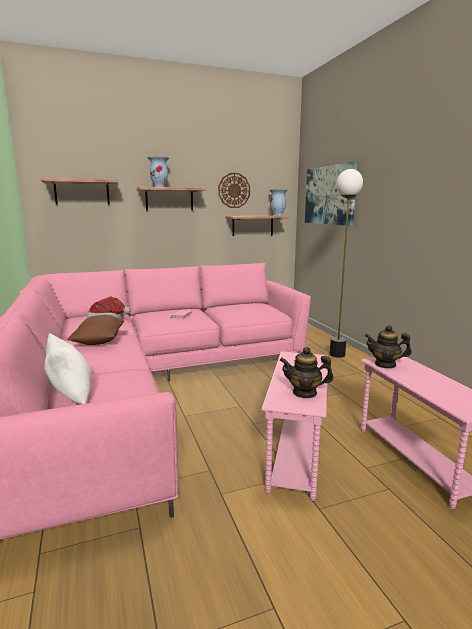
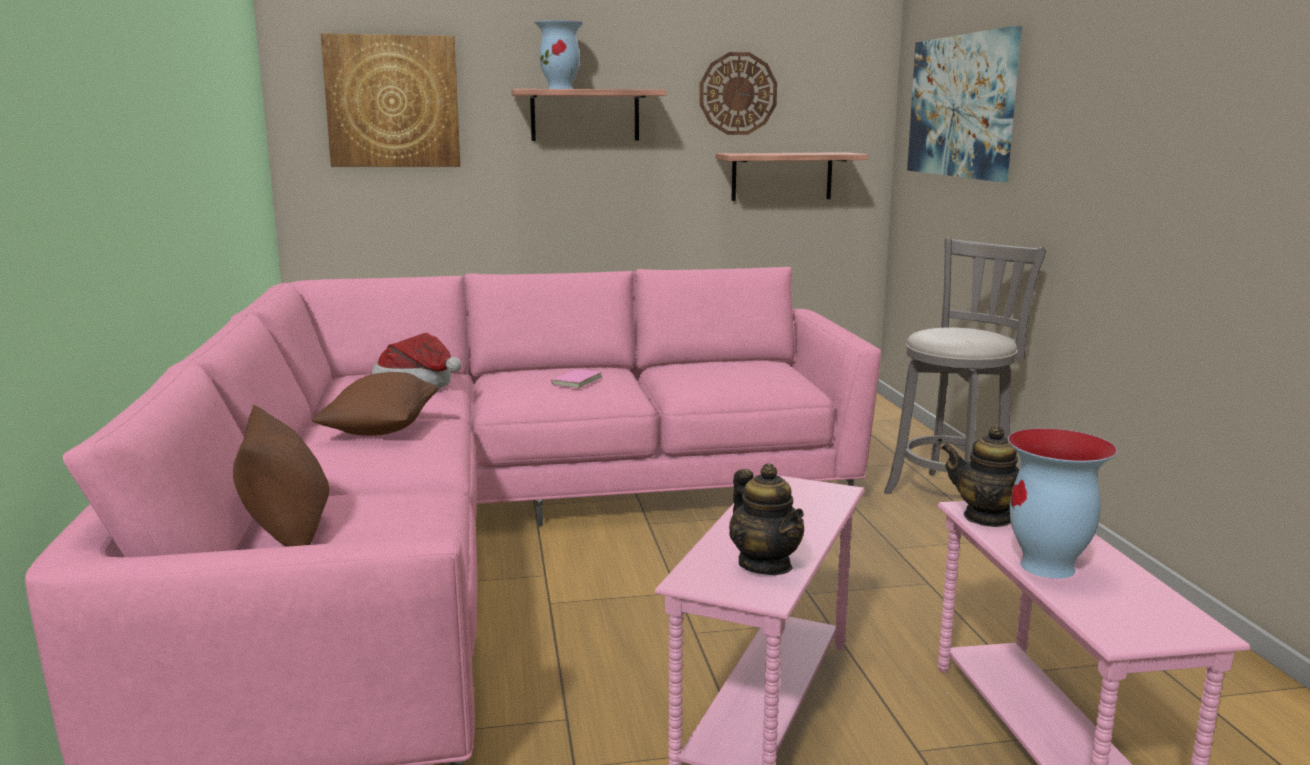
camera: 10 degrees right, 0 degrees up
(71, 394) = (287, 532): white pillow -> brown pillow
(82, 192) = (393, 101): shelf -> picture
(278, 215) = (842, 153): vase -> vase (1048, 567)
(305, 392) = (765, 564): teapot -> teapot turned 135 degrees counterclockwise
(337, 354) = (952, 494): floor lamp -> grey stool

